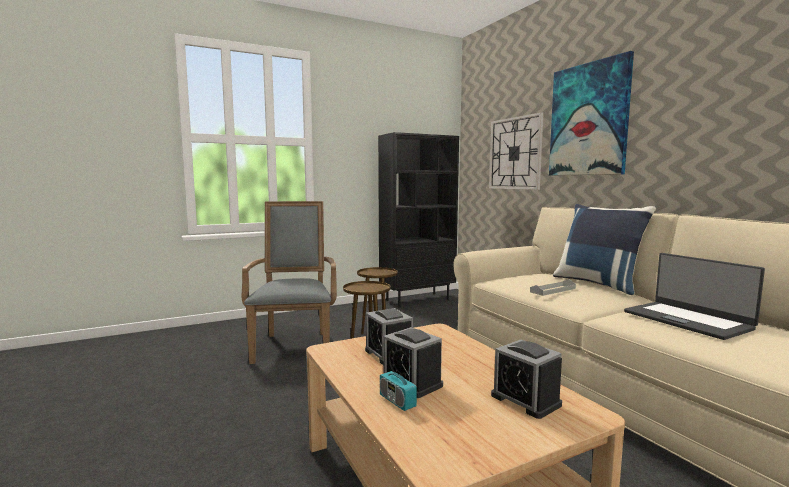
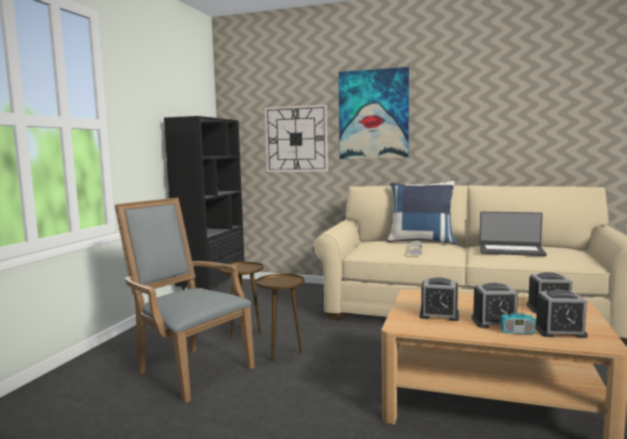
camera: 45 degrees left, 0 degrees up
(443, 425) = (559, 331): none -> alarm clock

